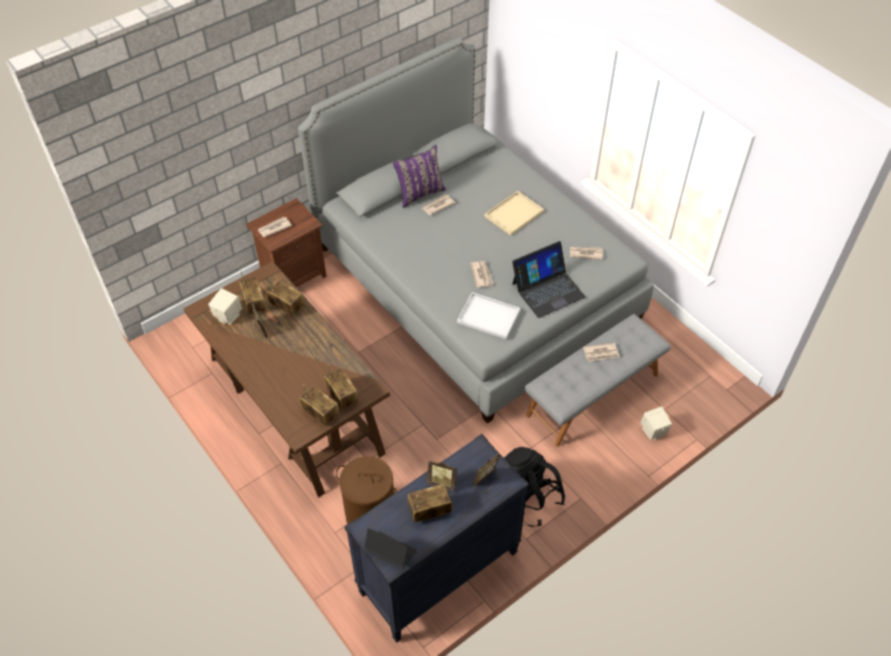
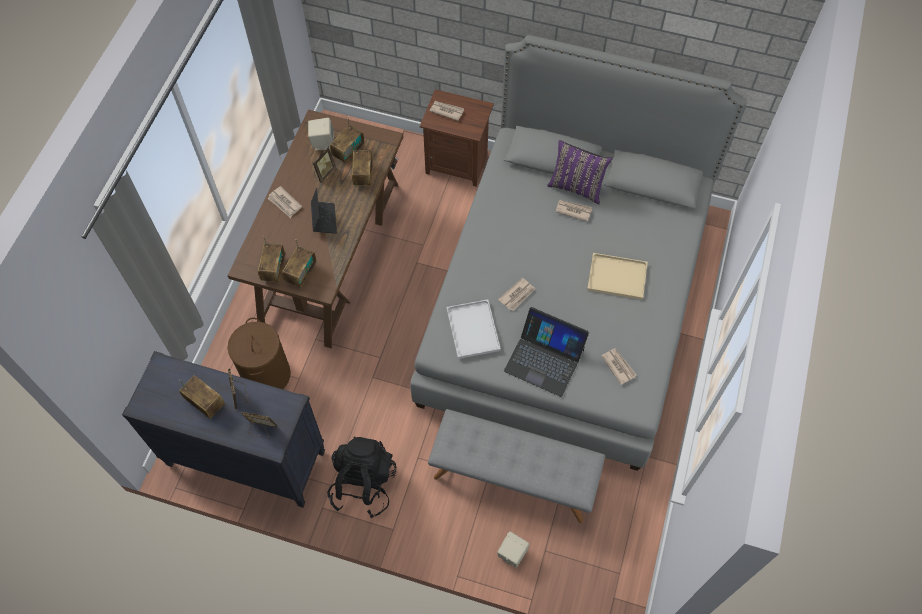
camera: 55 degrees right, 10 degrees up
(390, 552) = (150, 398): laptop -> laptop (324, 219)
(601, 353) = (528, 451): newspaper -> newspaper (285, 203)

